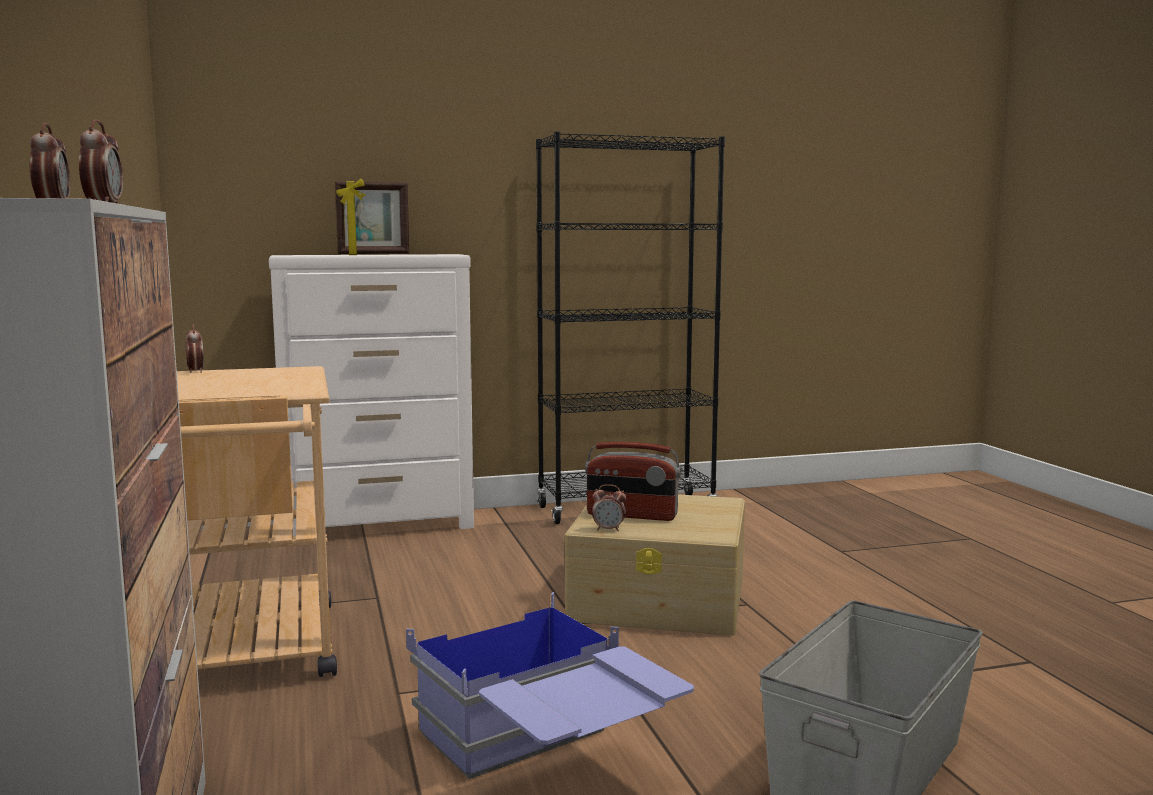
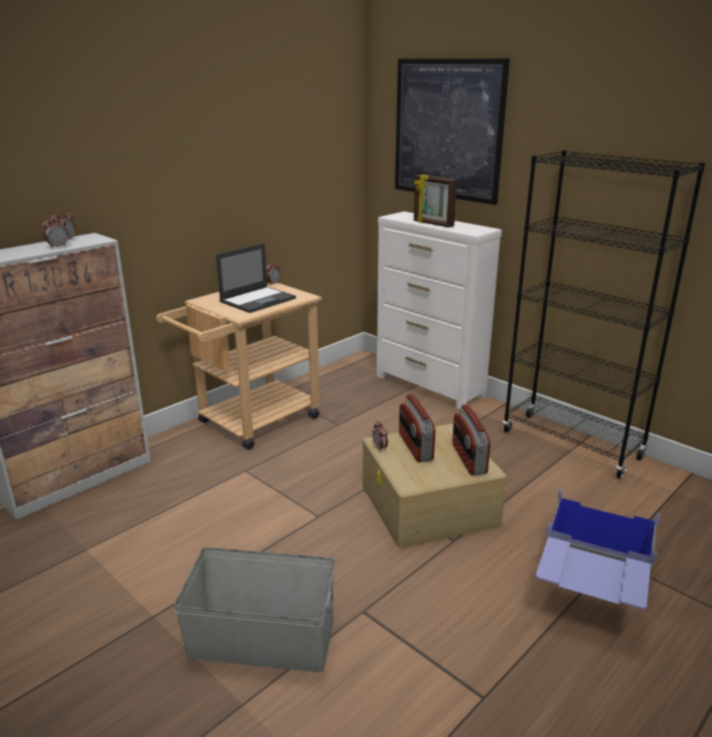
camera: 60 degrees right, 15 degrees up
(251, 381) = (258, 300): none -> laptop
(343, 122) = (447, 130): none -> picture
(546, 759) = (211, 530): blue storage box -> blue storage box (590, 591)
(693, 502) = (468, 459): none -> radio

